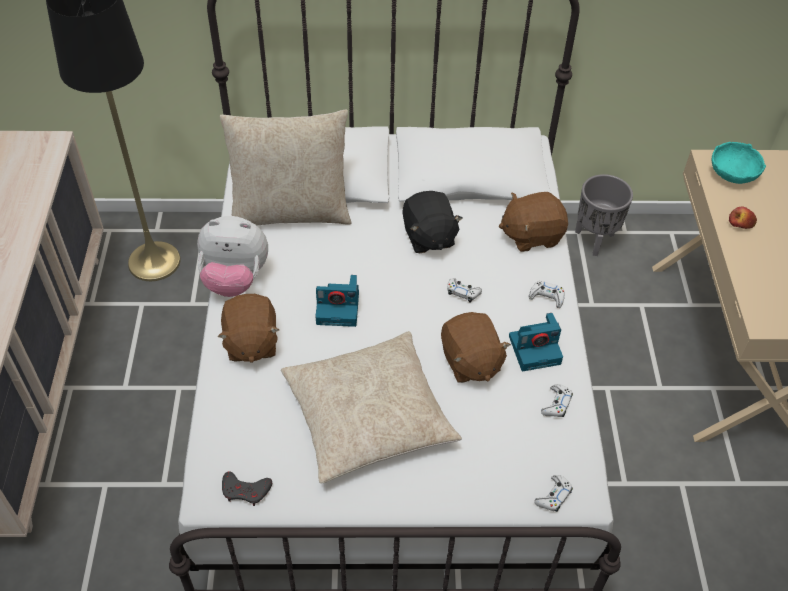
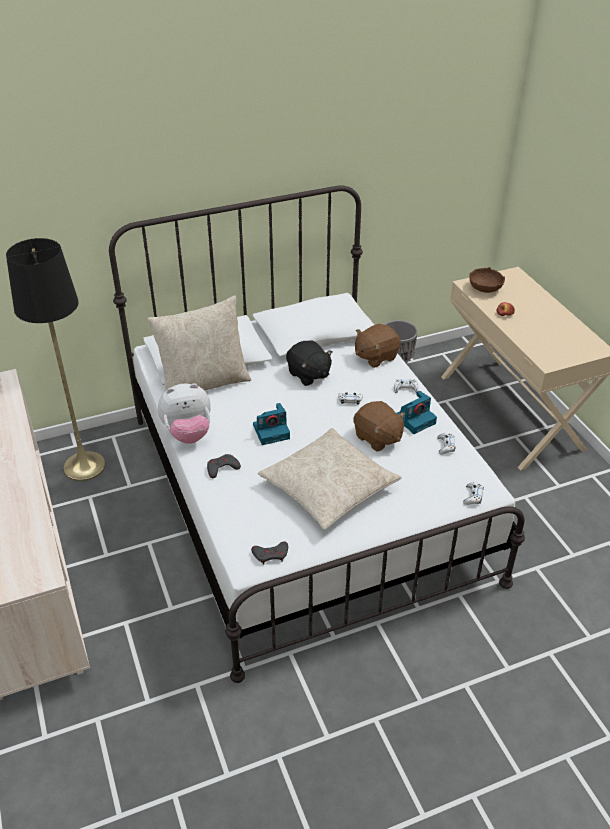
camera: 20 degrees left, 10 degrees down
(251, 342) = (222, 468): brown plush toy -> grey game controller
(733, 174) = (485, 288): turquoise bowl -> brown bowl

